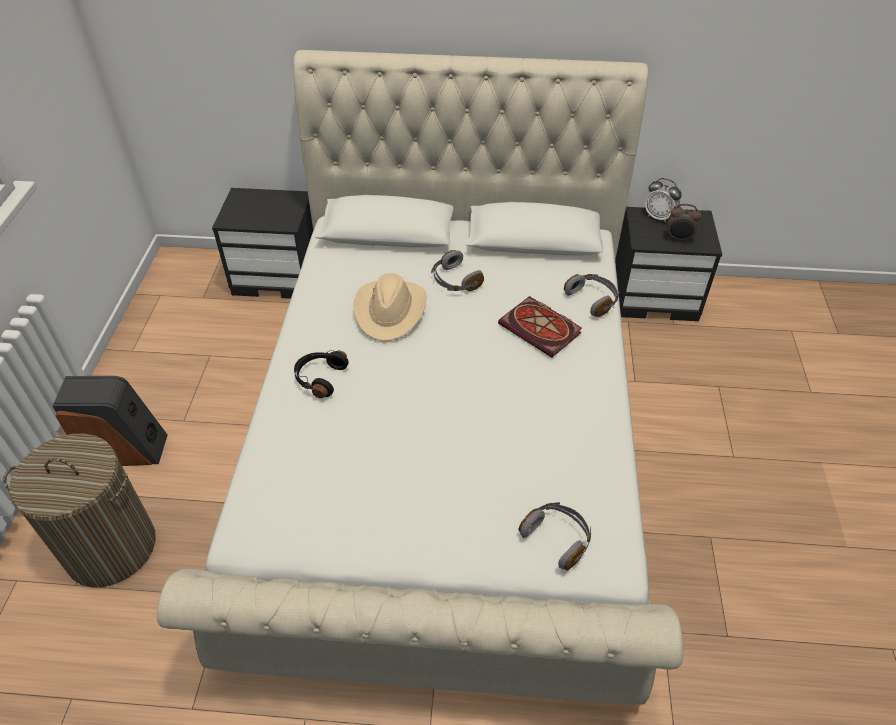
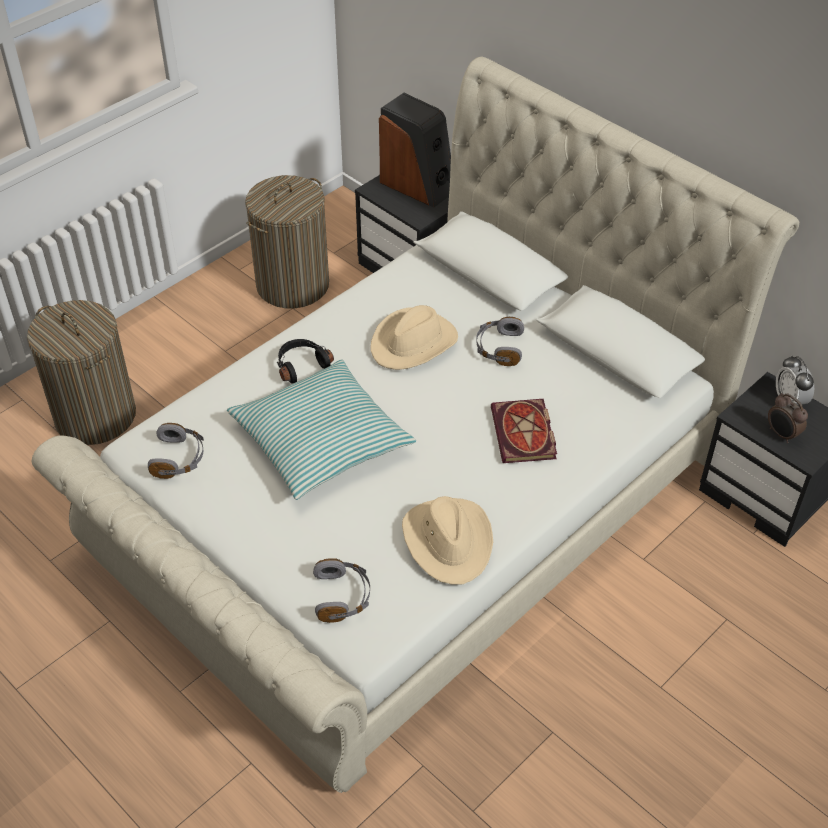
camera: 40 degrees right, 0 degrees up
(126, 449) = (167, 348): speaker -> speaker (418, 185)
(192, 338) = (292, 284): none -> laundry basket
(401, 426) = (321, 440): none -> pillow
(581, 439) = (448, 541): none -> beige hat
(592, 299) = (604, 437): grey headphones -> grey headphones (179, 459)

